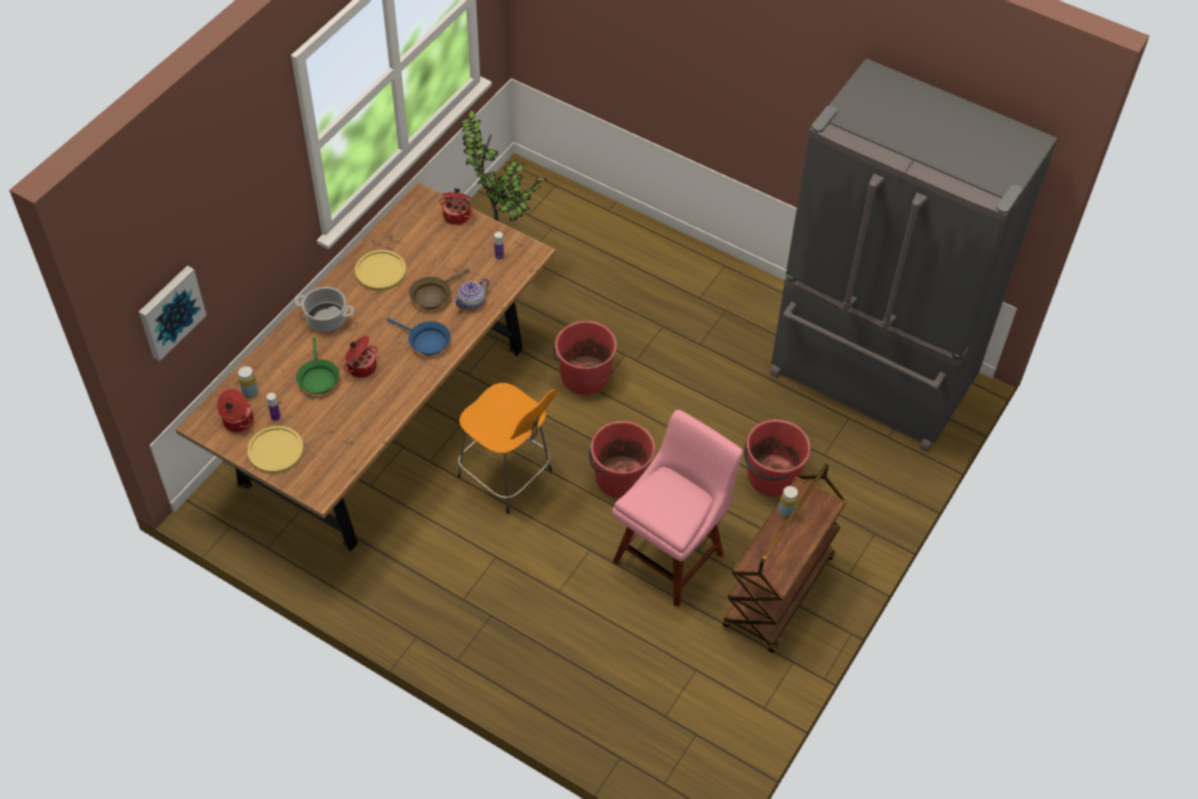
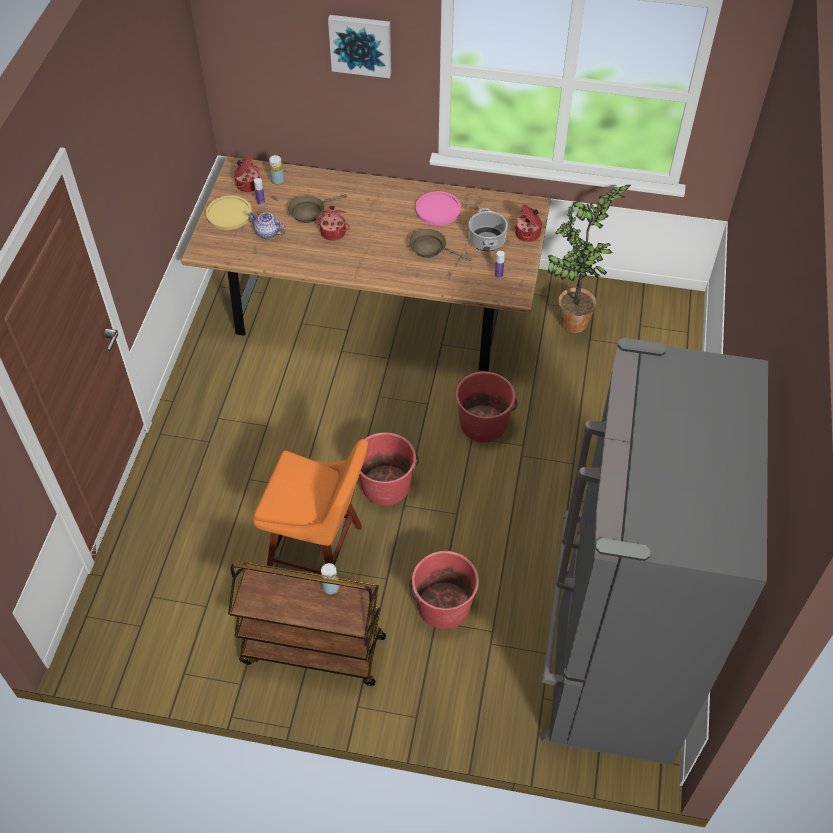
camera: 70 degrees right, 0 degrees up
(170, 311) = (255, 68): picture -> picture (361, 44)
(318, 378) = (309, 212): green frying pan -> brown frying pan
(327, 319) = (371, 196): cooking pot -> cooking pot (487, 241)
(380, 271) = (438, 209): yellow plate -> pink plate
(426, 341) = (379, 260): blue frying pan -> none
(472, 302) = (437, 274): teapot -> teapot (268, 233)
(507, 476) = (349, 406): orange stool -> none
(671, 554) = (320, 550): pink chair -> orange chair

